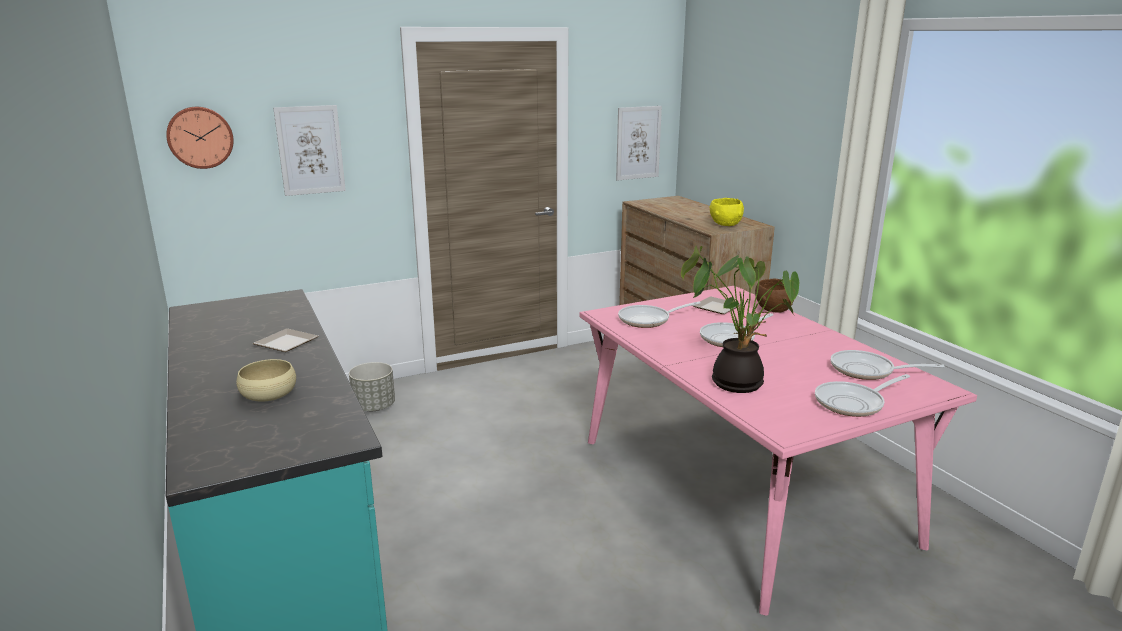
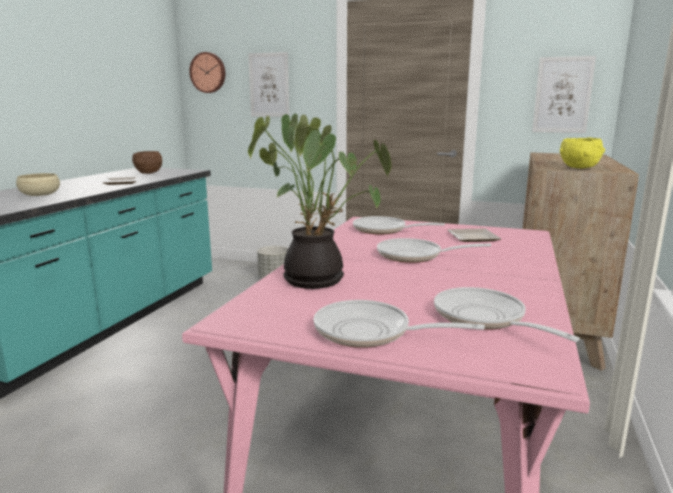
camera: 45 degrees right, 5 degrees down
(773, 310) = (531, 252): brown bowl -> brown bowl (148, 173)

